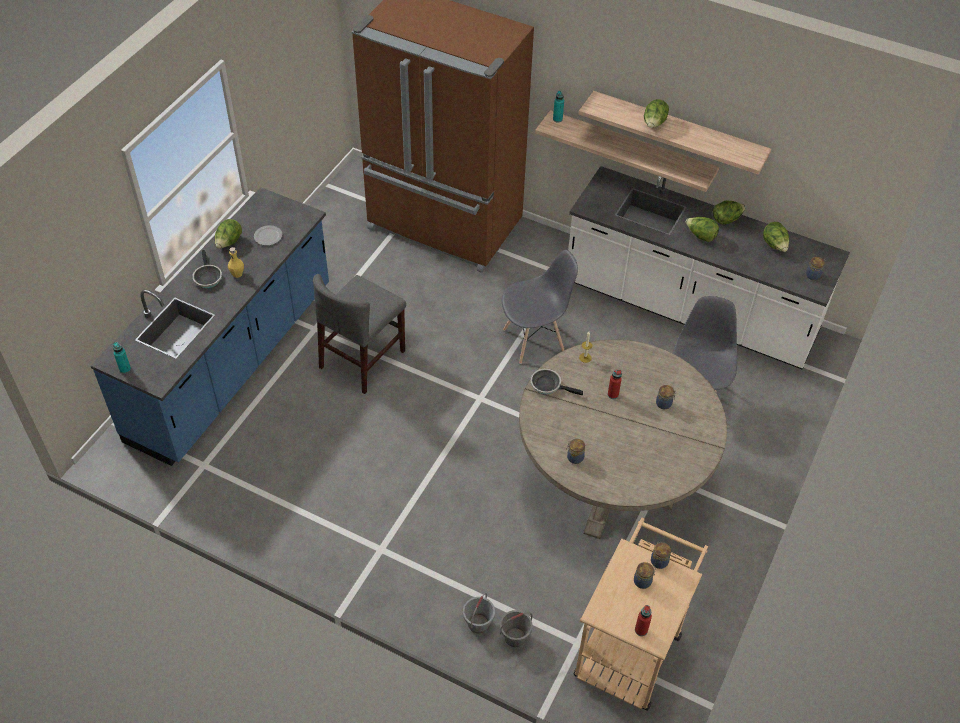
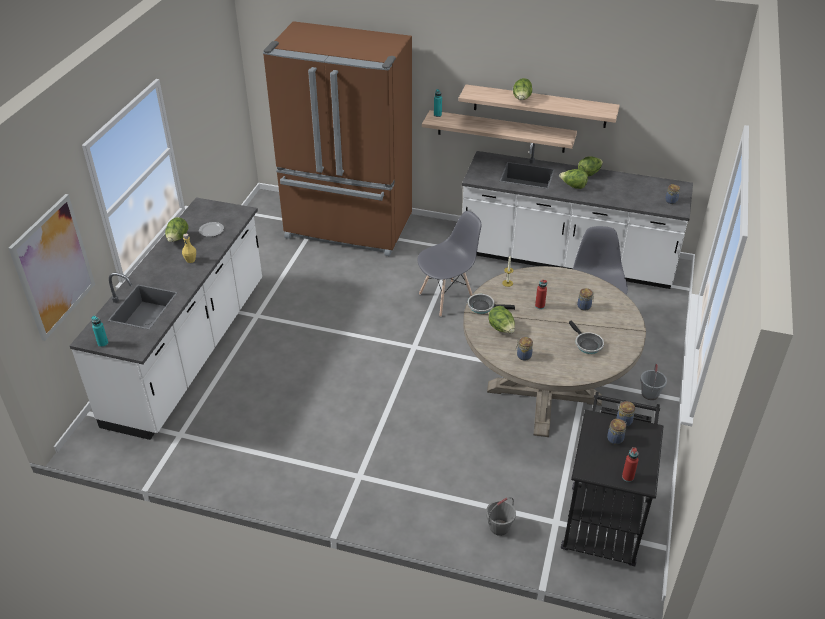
camera: 10 degrees left, 10 degrees down
(79, 282) = (53, 267): none -> picture
(207, 277) = (164, 266): frying pan -> frying pan (587, 344)
(233, 363) = (190, 351): blue counter -> white counter
(362, 359) = (304, 332): grey chair -> none
(478, 624) = (463, 522): grey bucket -> grey bucket (650, 394)
(631, 646) = (603, 517): beige cart -> black cart
(774, 245) = (633, 185): lettuce -> lettuce (501, 329)

